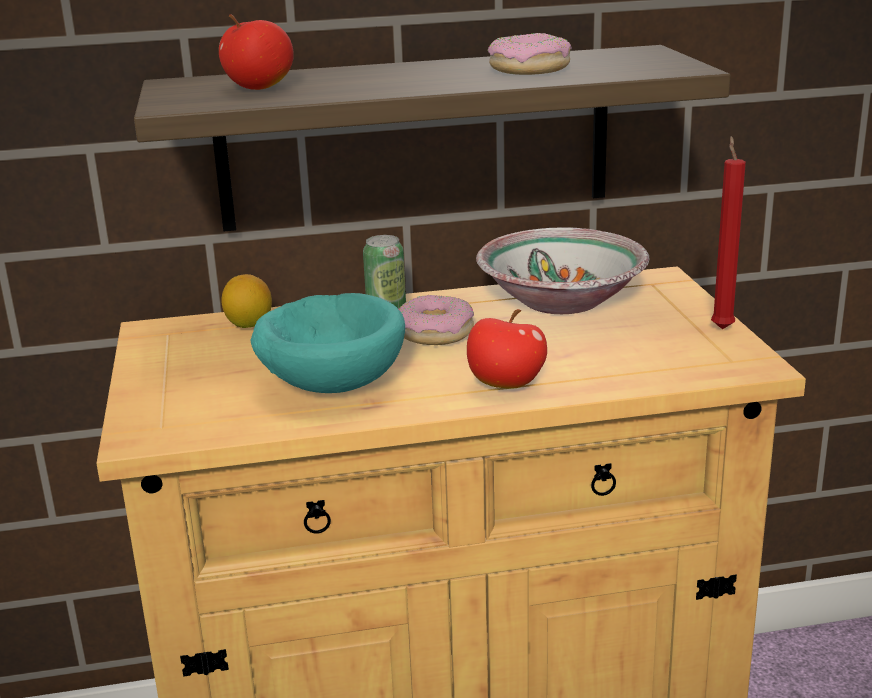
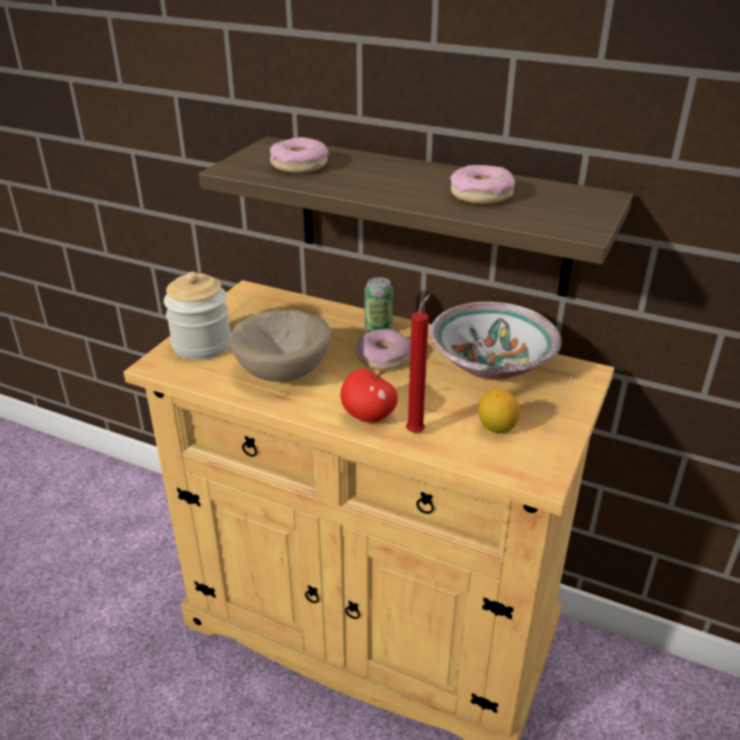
camera: 35 degrees right, 10 degrees up
(175, 397) = (202, 345): none -> jar
(249, 325) = (296, 308): lemon -> lemon (497, 428)
(259, 88) = (299, 165): apple -> donut
(333, 382) = (284, 370): turquoise bowl -> beige bowl
(721, 327) = (565, 434): red candle -> red candle (417, 431)

